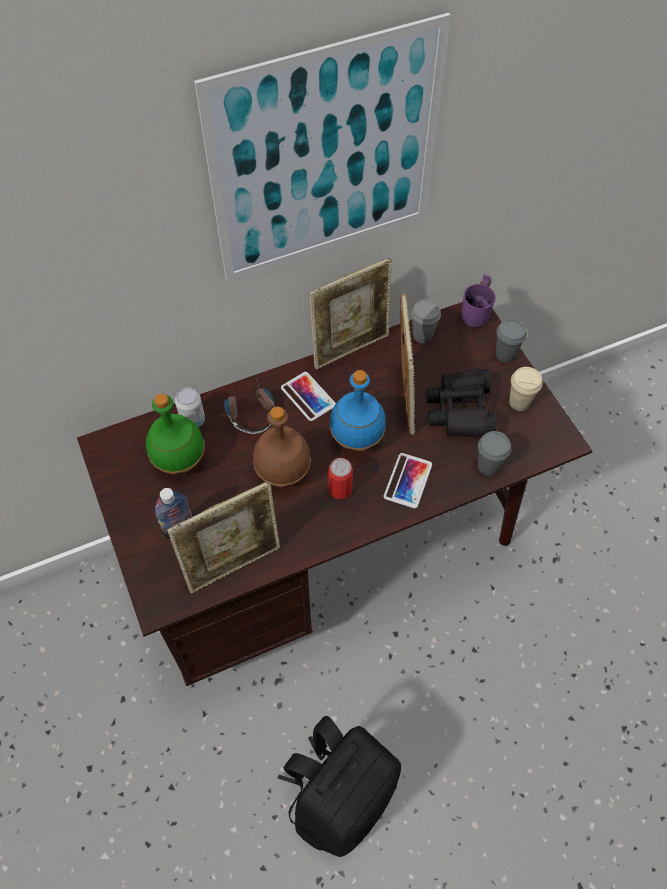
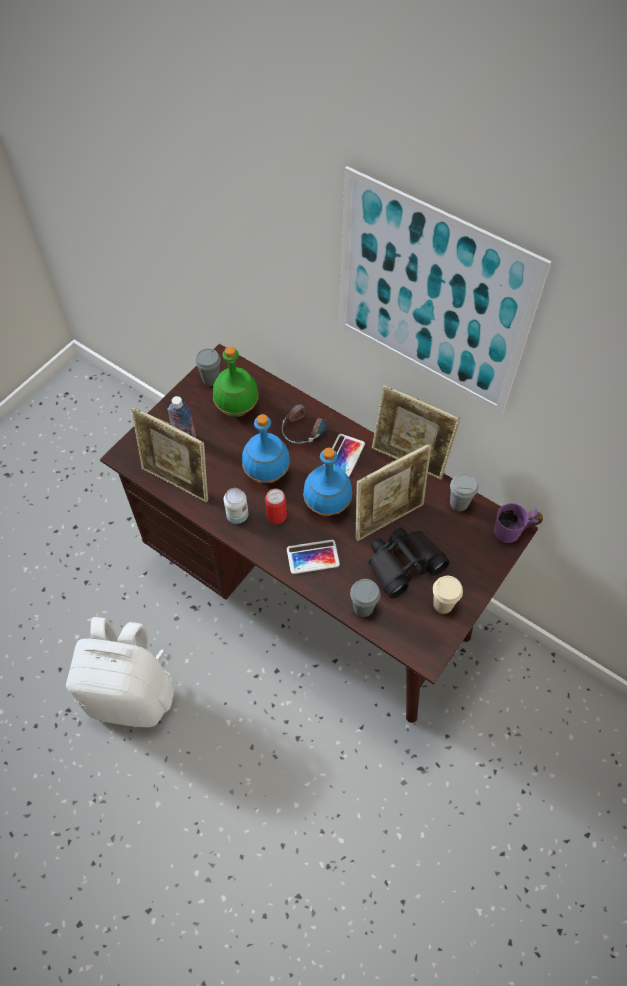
camera: 60 degrees right, 0 degrees up
(193, 420) = (275, 398): can -> can (237, 515)
(283, 473) = (267, 473): brown bottle -> blue bottle
(340, 795) = (132, 694): black backpack -> white backpack
(505, 354) = (485, 572): grey cup -> grey cup (211, 379)

